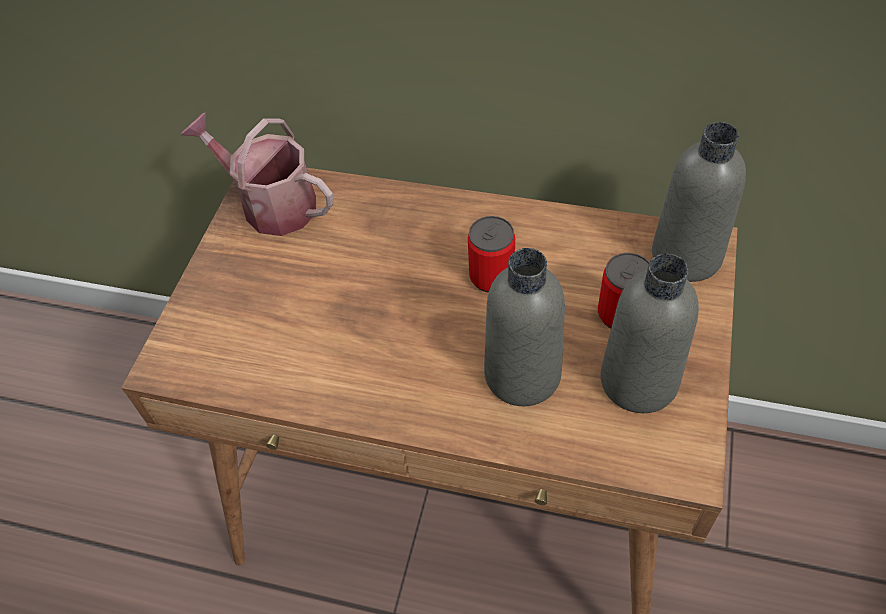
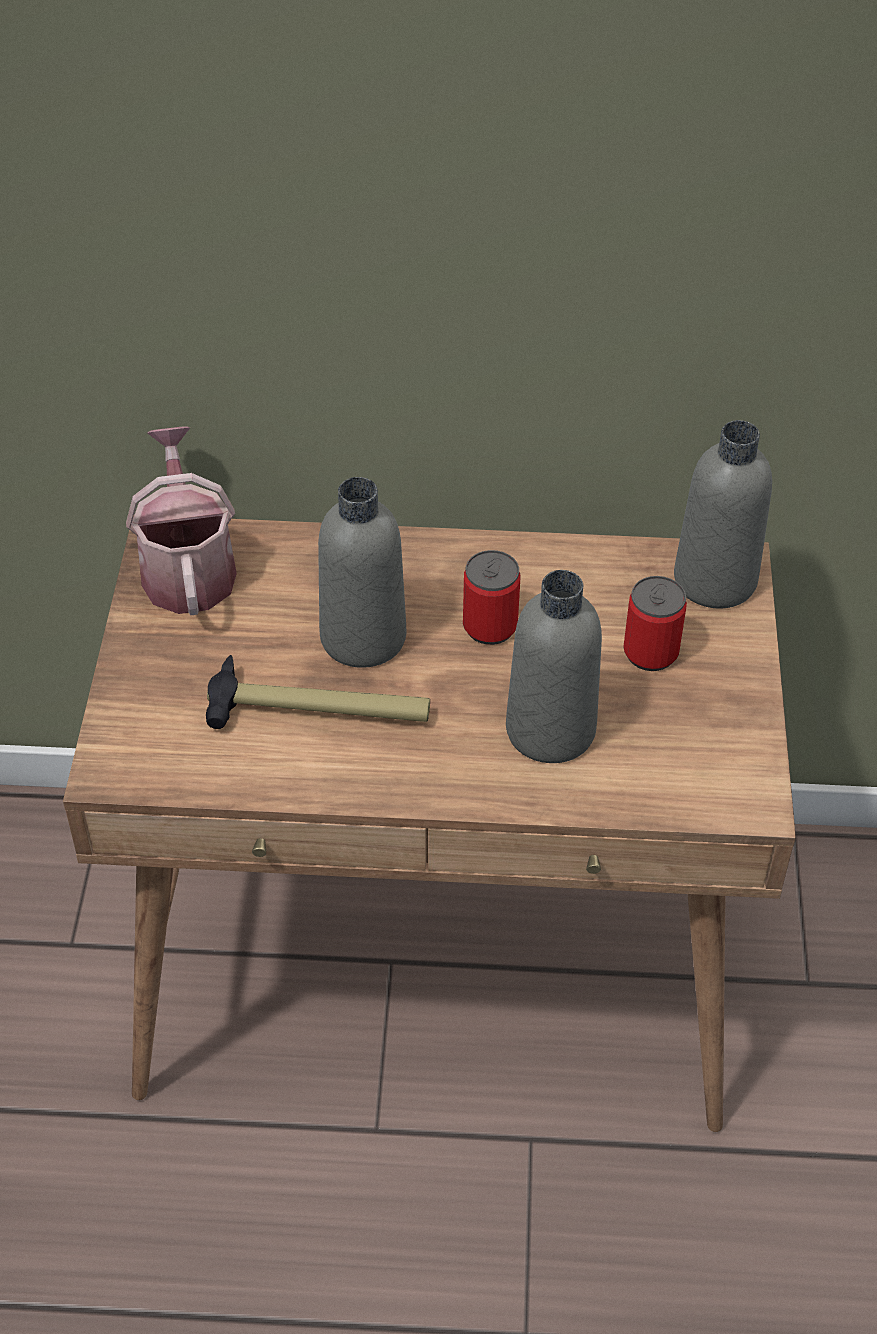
camera: 15 degrees left, 5 degrees down
(271, 204) = (187, 568): watering can -> watering can turned 60 degrees clockwise
(338, 333) = (319, 710): none -> hammer
(638, 381) = (684, 721): grey bottle -> grey bottle (363, 637)

